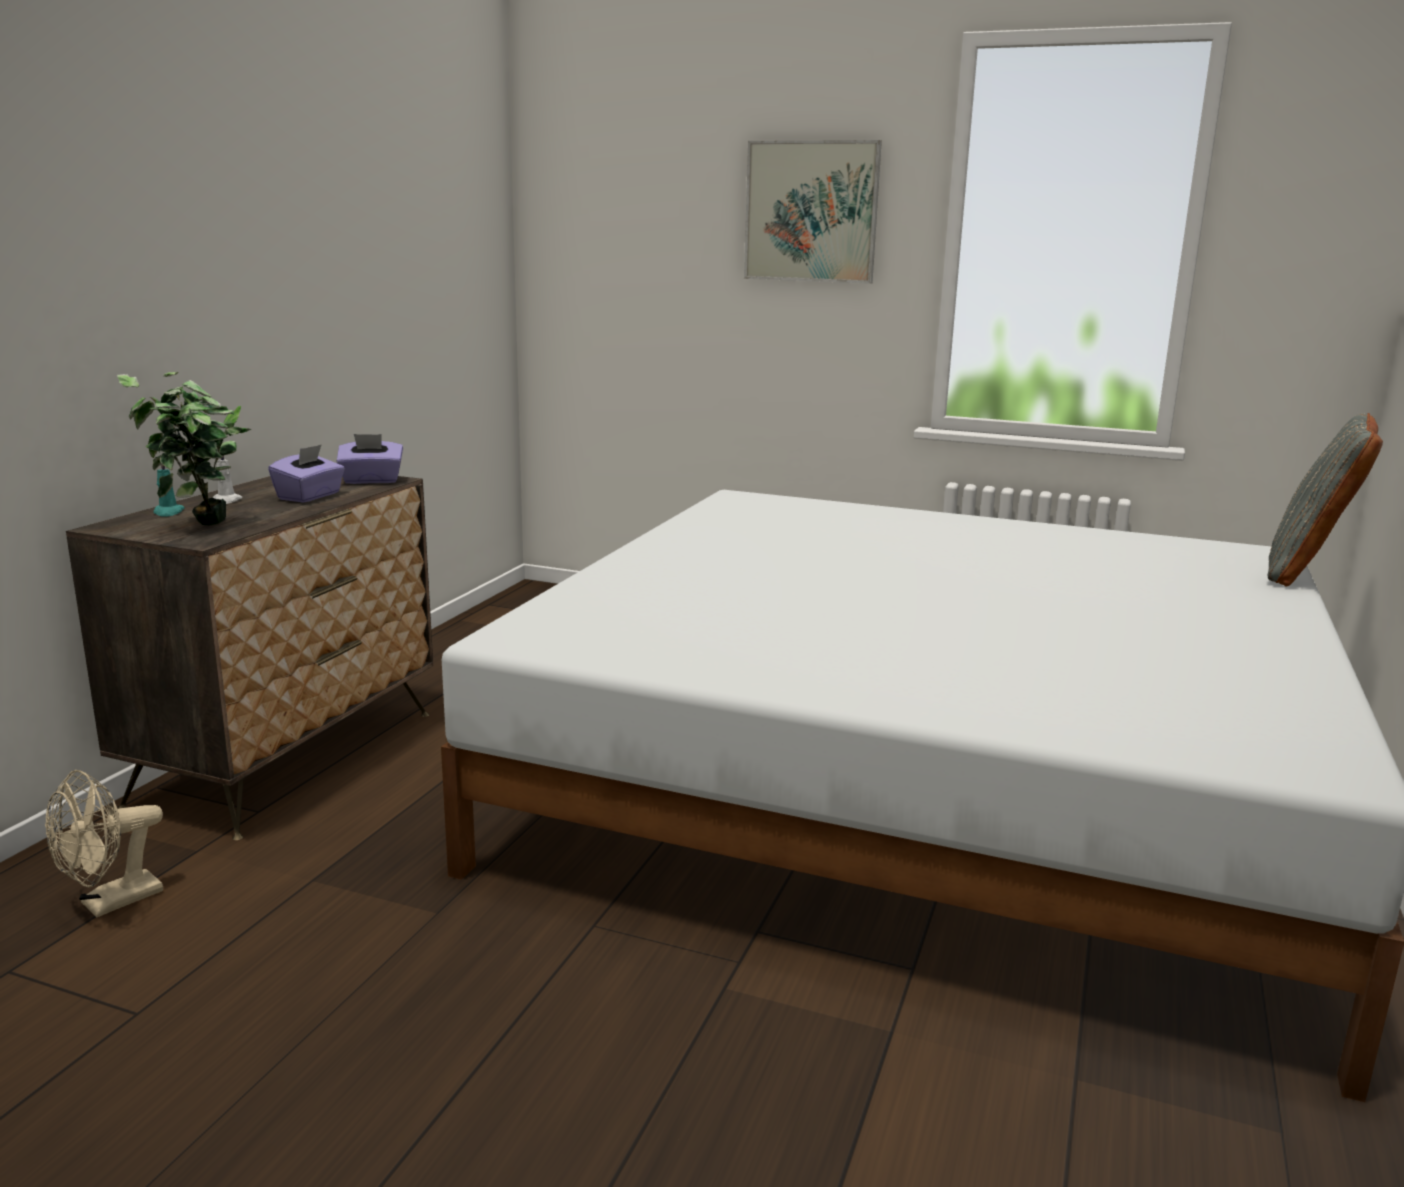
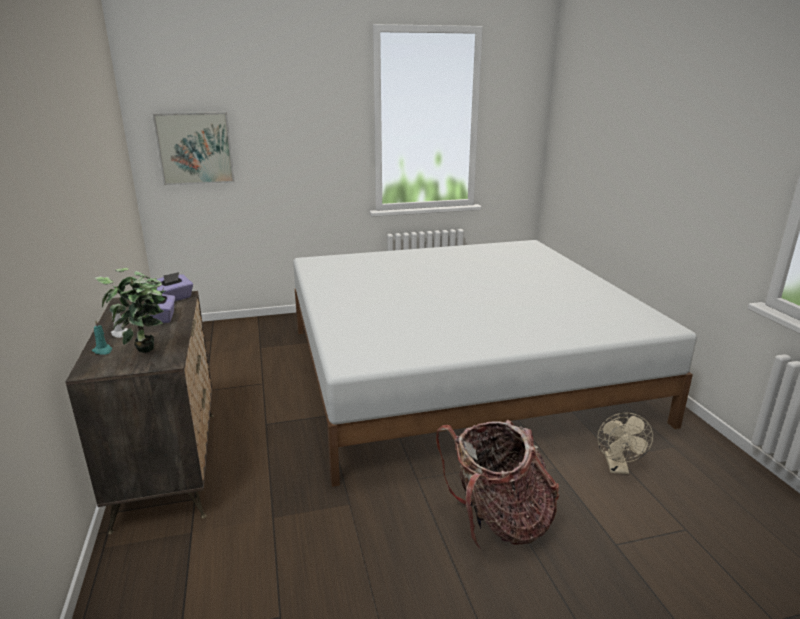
camera: 35 degrees left, 5 degrees up
(110, 903) = (184, 579): beige fan -> beige fan (617, 468)
(636, 1063) = (498, 522): none -> backpack
(811, 212) = (307, 112): picture -> picture (195, 148)
(1308, 571) = (553, 248): grey pillow -> none

